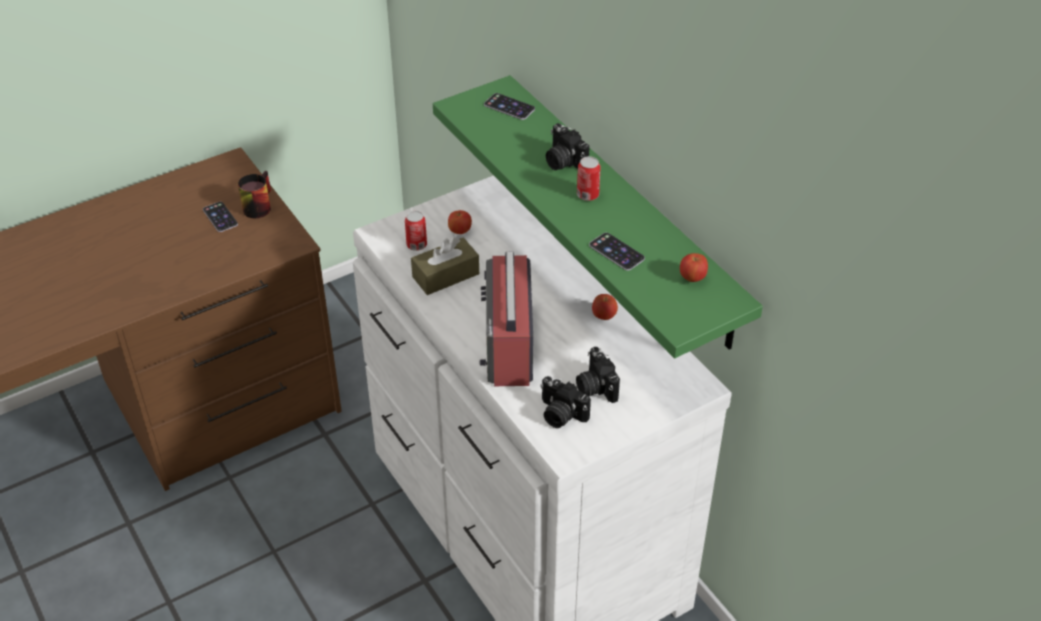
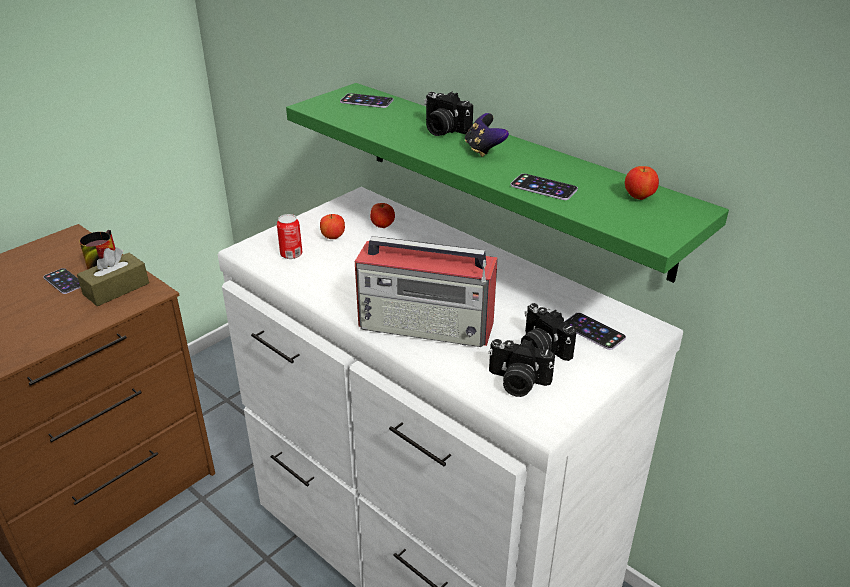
camera: 15 degrees left, 10 degrees down
(445, 275) = (332, 275): brown tissue box -> brown tissue box (116, 289)
(509, 345) = (428, 325): radio -> radio turned 60 degrees counterclockwise
(587, 195) = (483, 150): can -> game controller
(604, 316) = (515, 284): apple -> apple (382, 226)
(649, 378) = (593, 331): none -> phone

